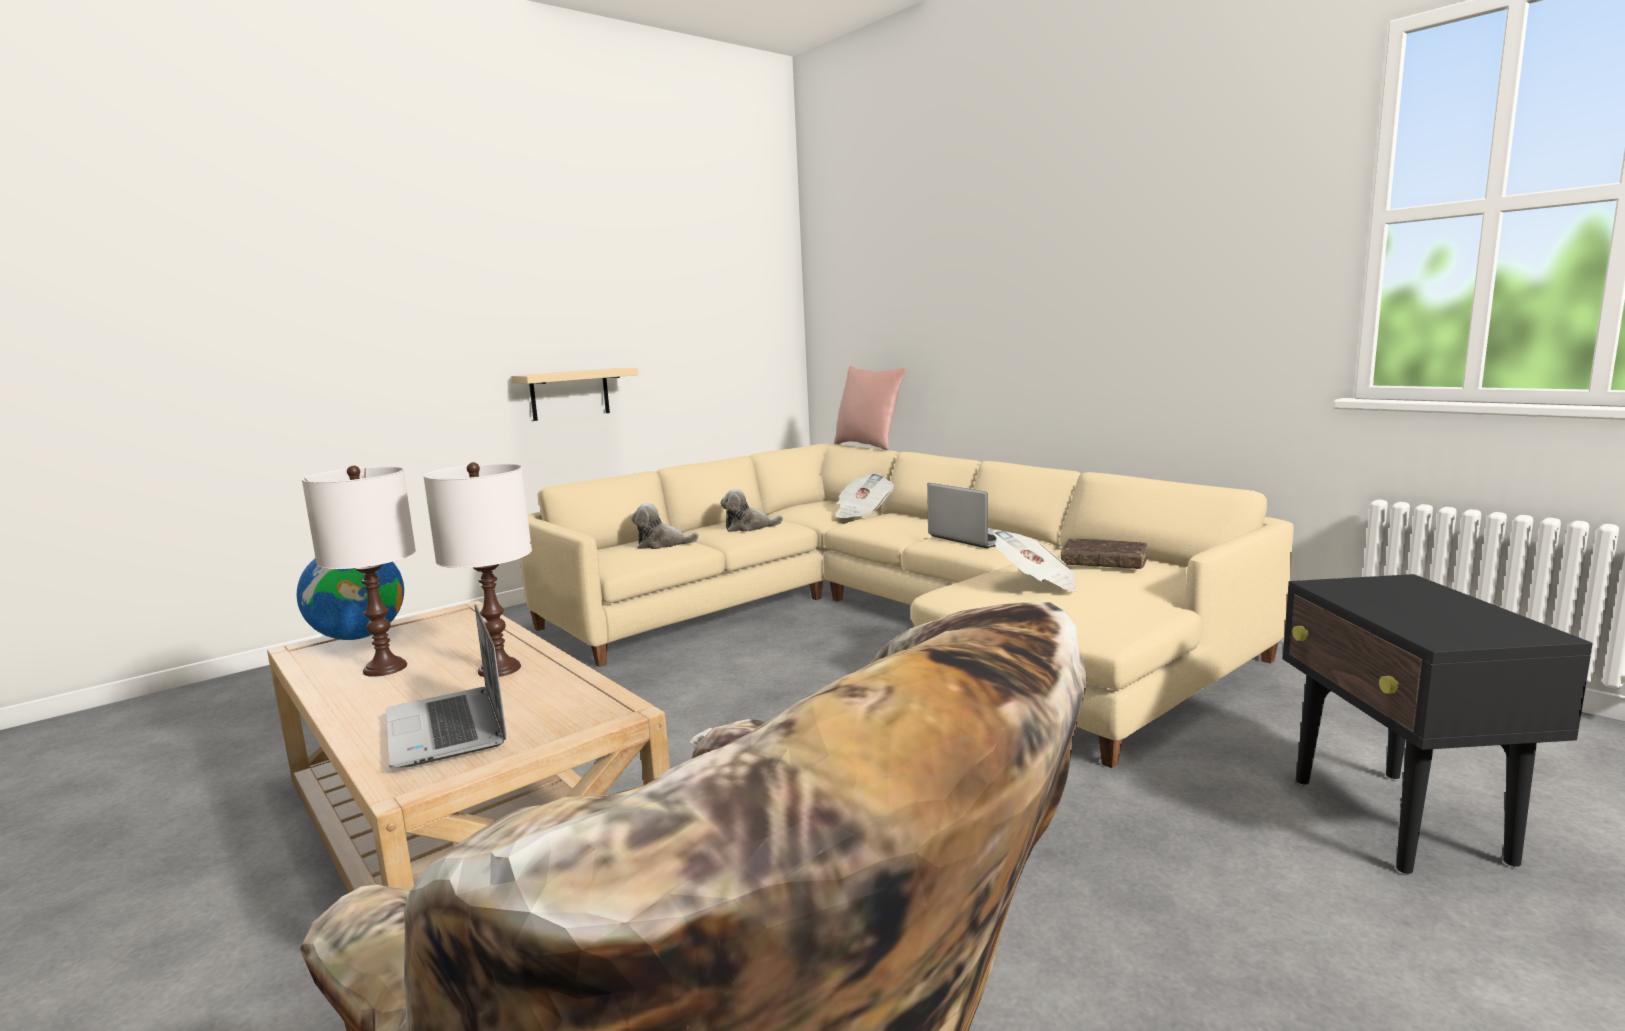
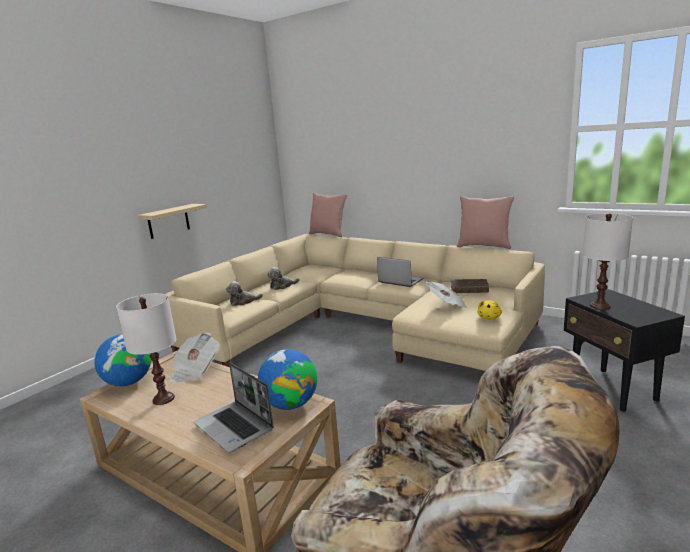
camera: 15 degrees left, 5 degrees up
(499, 669) = (228, 389): white table lamp -> white table lamp (599, 306)
(578, 707) = (290, 404): none -> globe
(862, 512) = (335, 271): newspaper -> newspaper (195, 370)
(1114, 615) = (489, 318): none -> yellow plush toy
(1159, 477) = (484, 246): none -> pink pillow

